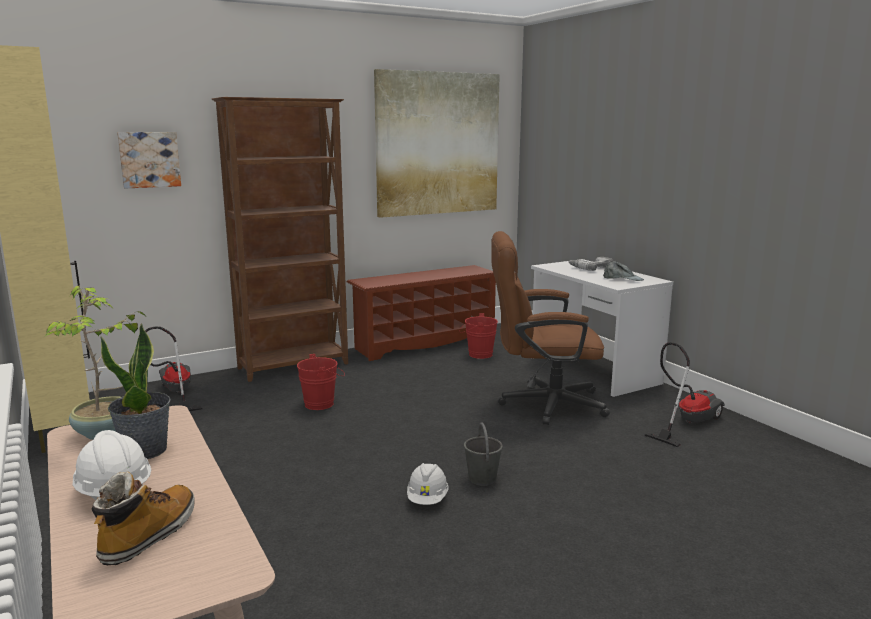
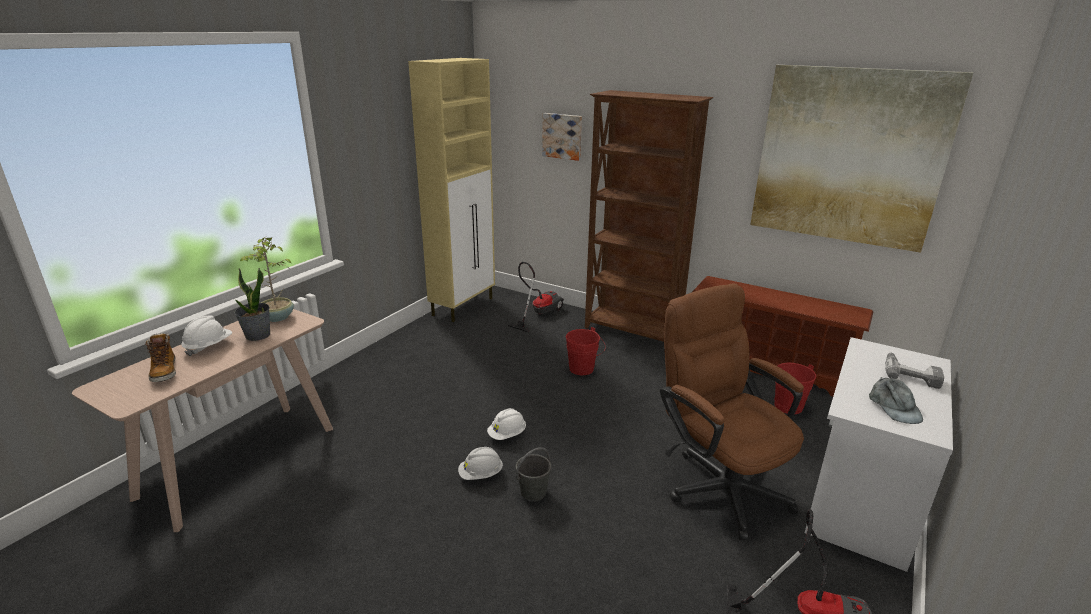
camera: 60 degrees right, 10 degrees up
(149, 535) = (164, 372): boot -> boot turned 75 degrees clockwise
(378, 468) = (507, 434): none -> white hard hat

